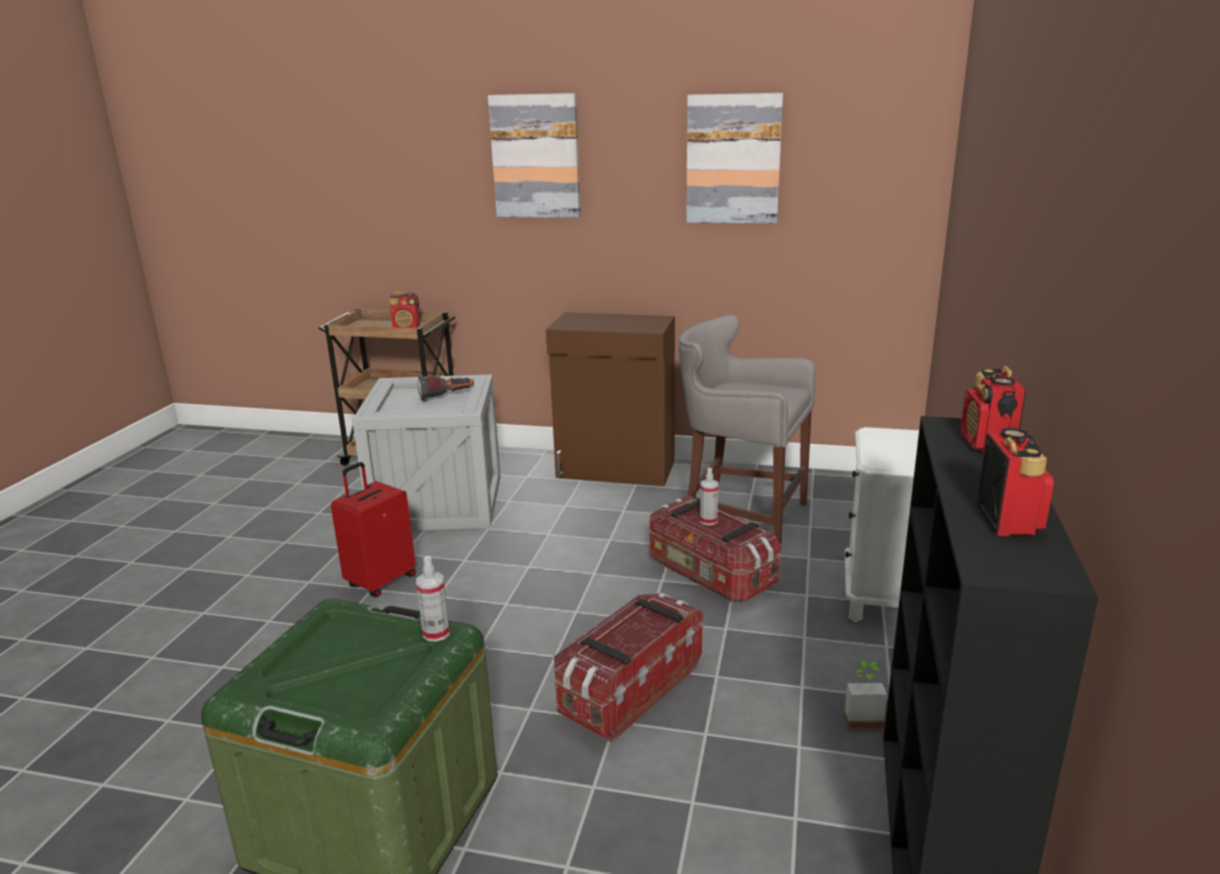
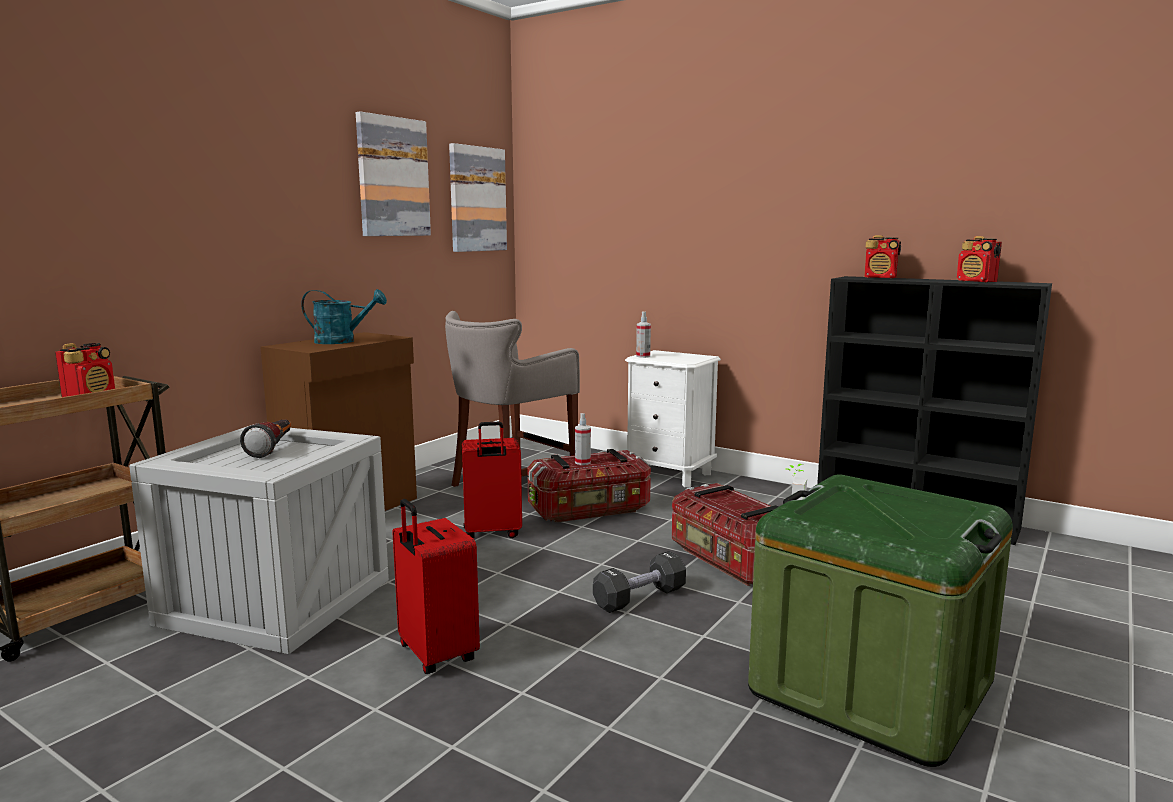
camera: 70 degrees left, 10 degrees down
(436, 633) = (850, 482): spray bottle -> spray bottle (643, 356)
(511, 648) = (640, 598): none -> black dumbbell
(536, 156) = (211, 160): picture -> picture (477, 199)
(609, 541) = (492, 533): none -> red suitcase
(610, 323) = (342, 341): none -> turquoise watering can
(1008, 520) = (977, 281): radio -> radio turned 150 degrees counterclockwise

